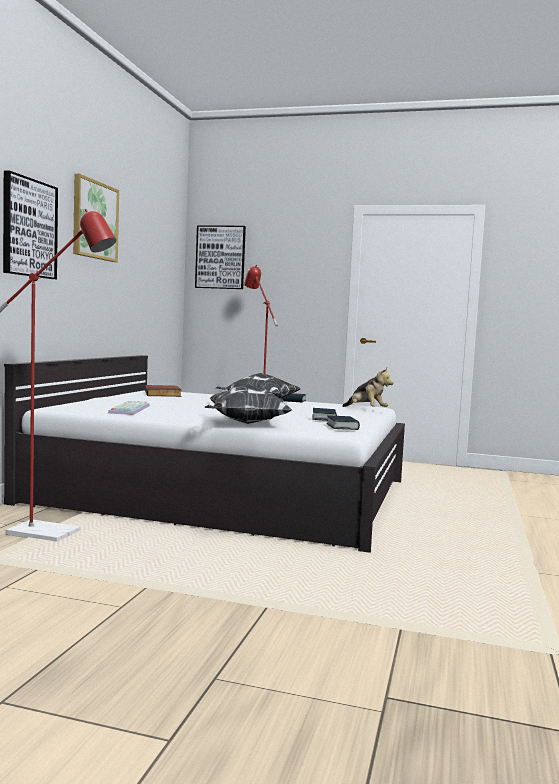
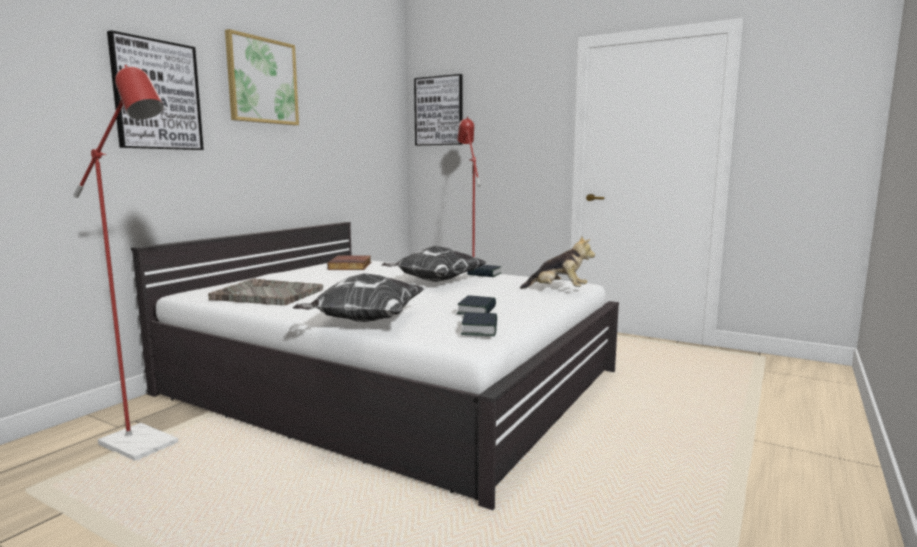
camera: 15 degrees right, 5 degrees up
(128, 409) = (267, 294): keyboard -> grey tray
(366, 410) = (558, 291): plush toy -> plush toy turned 45 degrees counterclockwise

